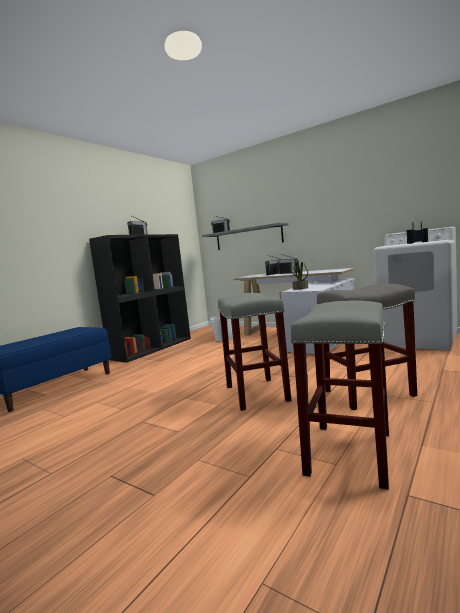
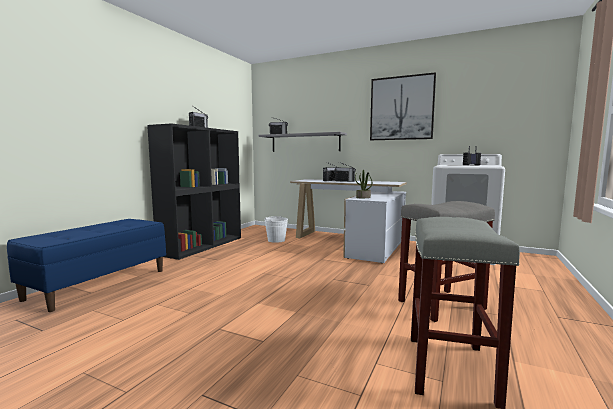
camera: 10 degrees left, 0 degrees up
(257, 394) = (333, 301): grey stool -> none
(342, 190) = (401, 108): none -> picture

